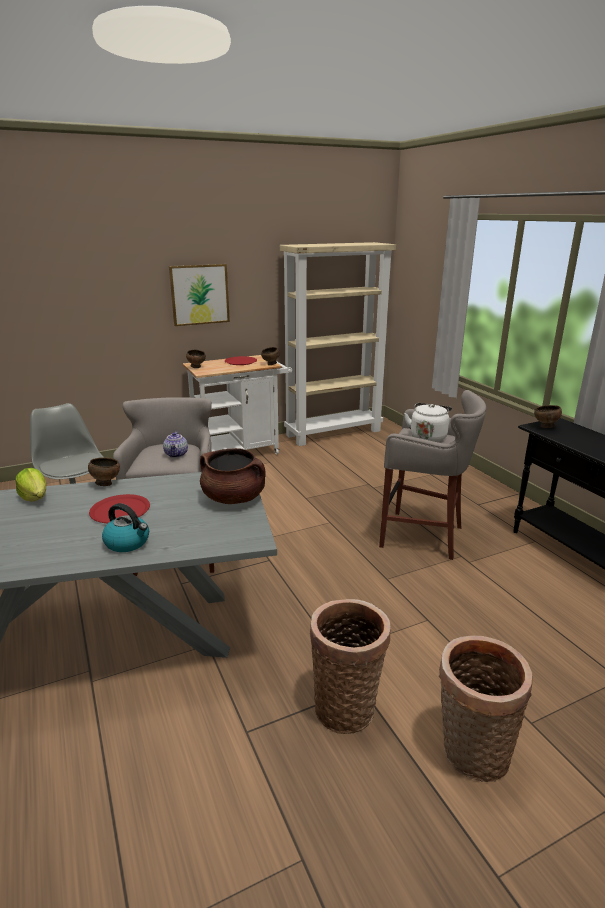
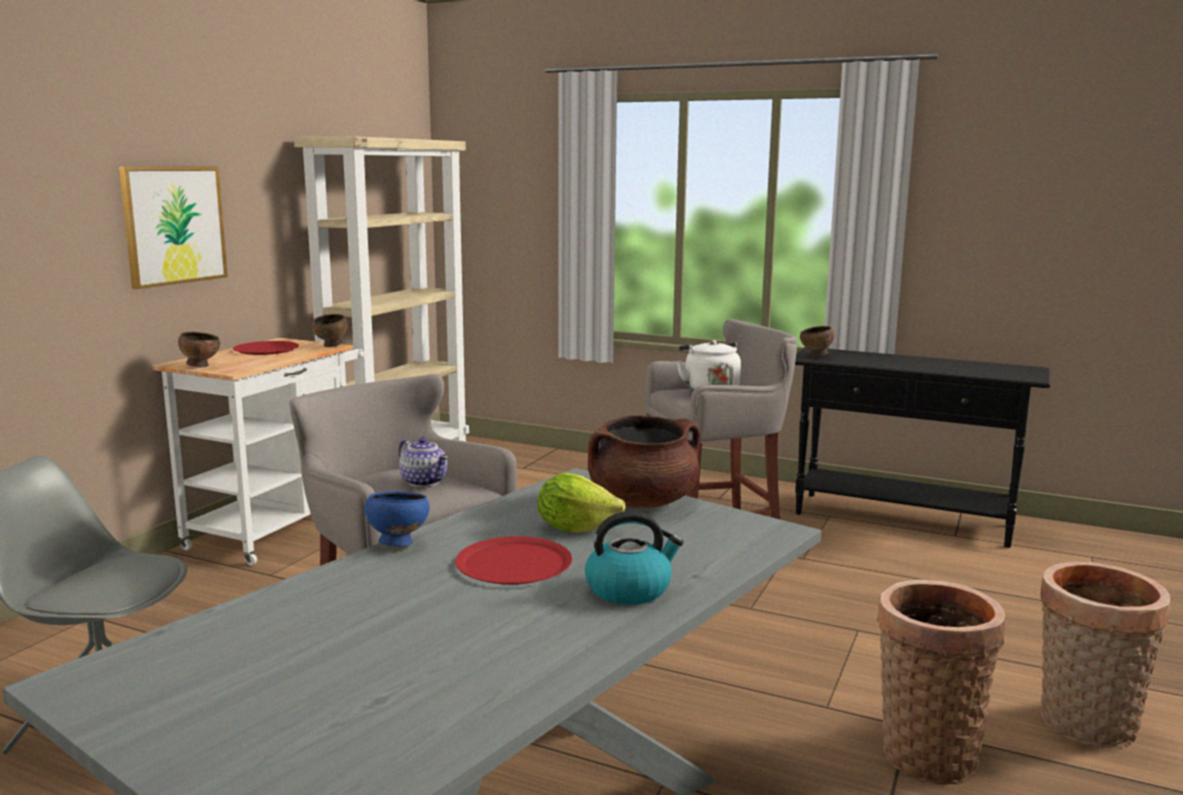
camera: 40 degrees left, 10 degrees down
(35, 497) = (306, 599): lettuce -> lettuce (575, 528)
(106, 483) = (397, 544): brown bowl -> blue bowl

